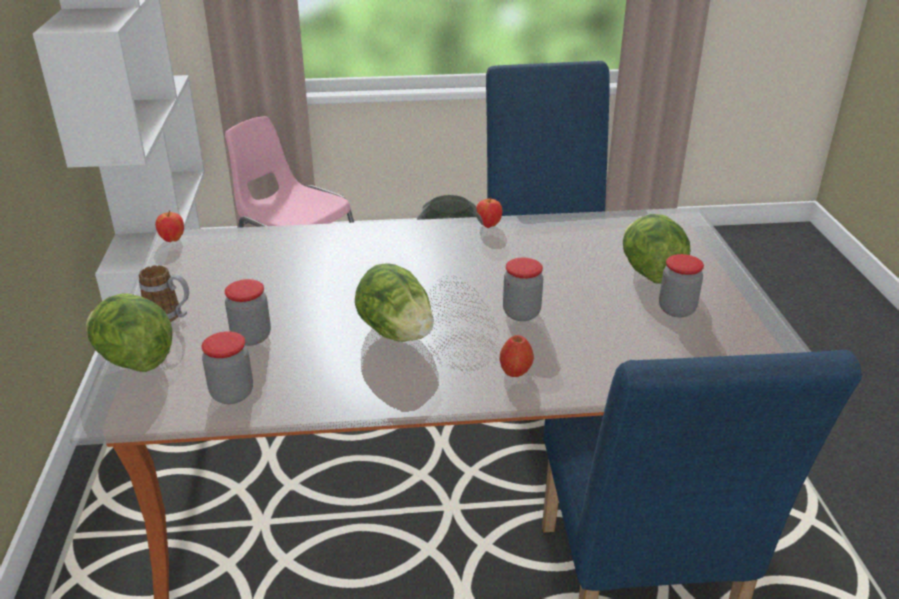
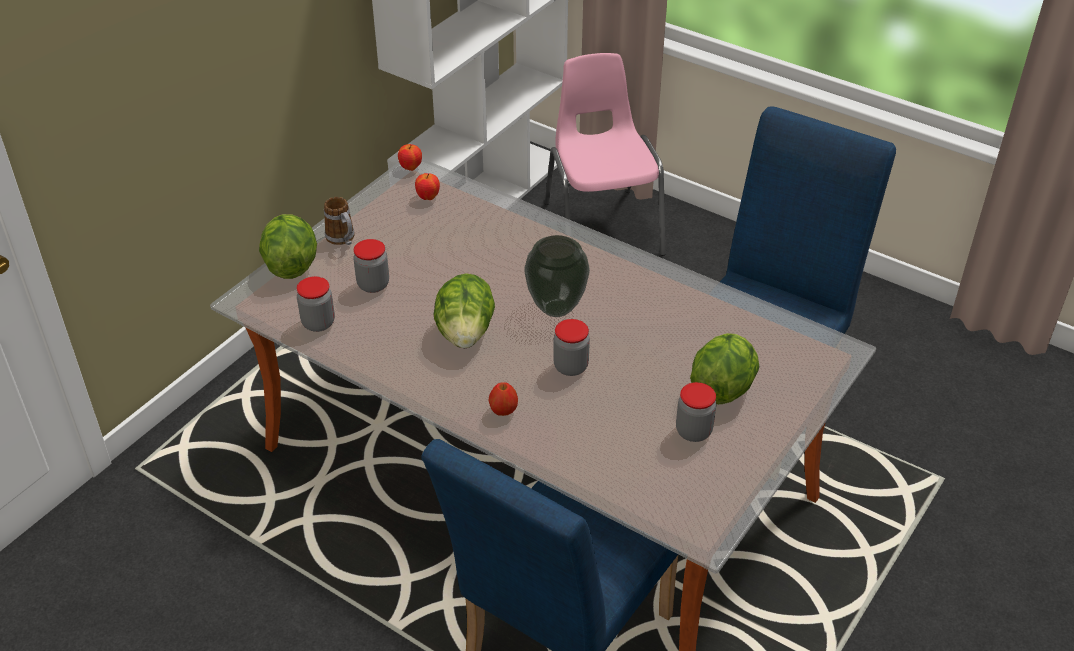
camera: 40 degrees right, 10 degrees up
(488, 225) = (655, 270): apple -> apple (428, 197)

